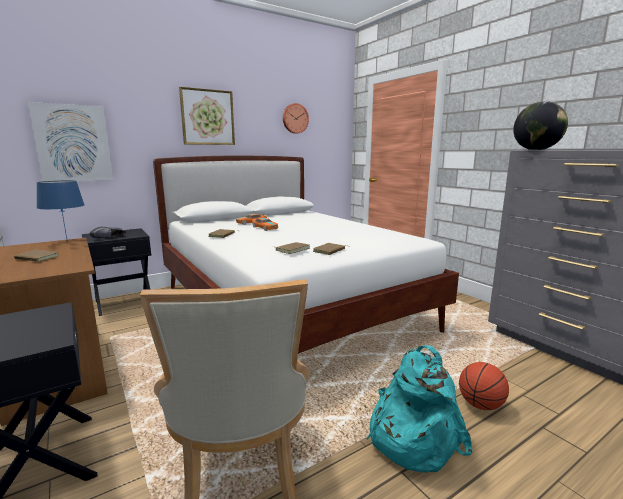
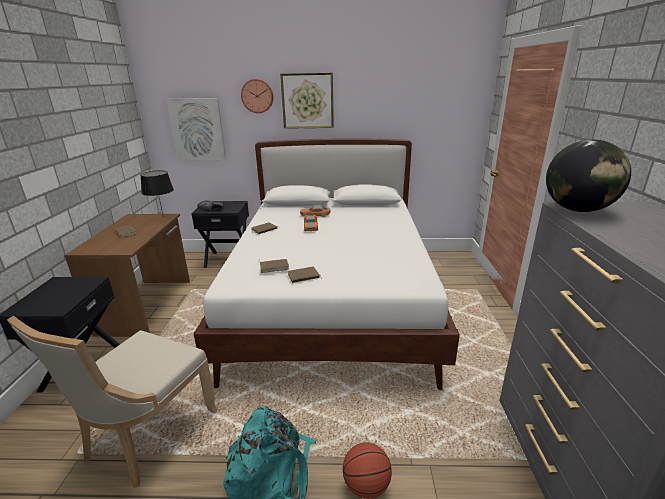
camera: 35 degrees right, 10 degrees up
(66, 241) = (163, 216): blue table lamp -> black table lamp
(295, 118) = (407, 95): wall clock -> wall clock (257, 96)

